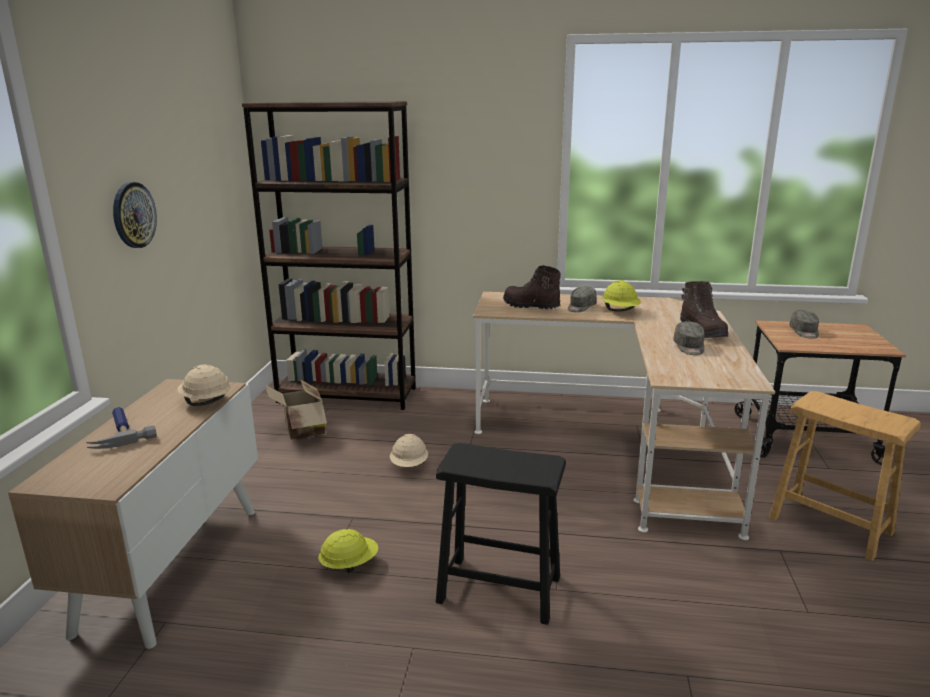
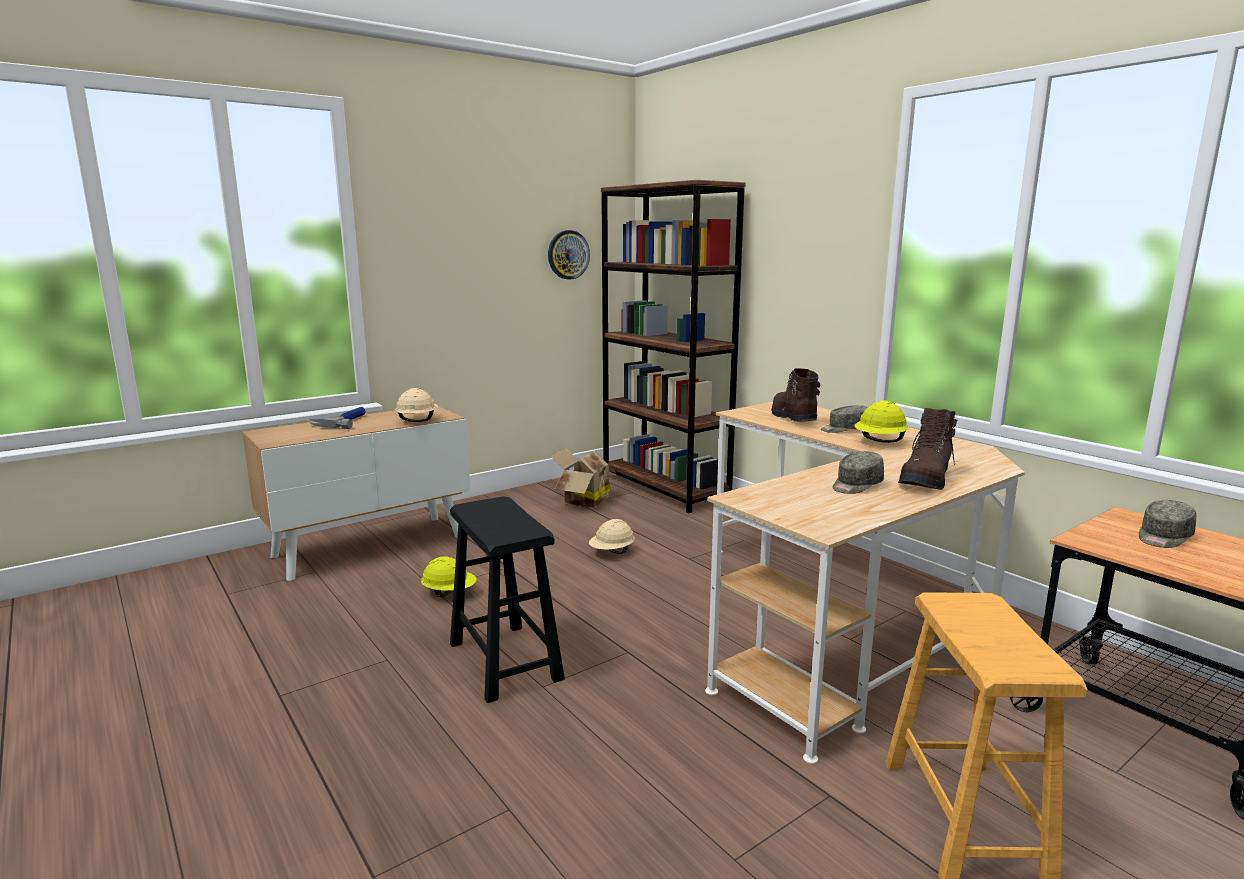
camera: 45 degrees right, 5 degrees down
(133, 215) = (451, 271): wall clock -> wall clock (568, 254)

